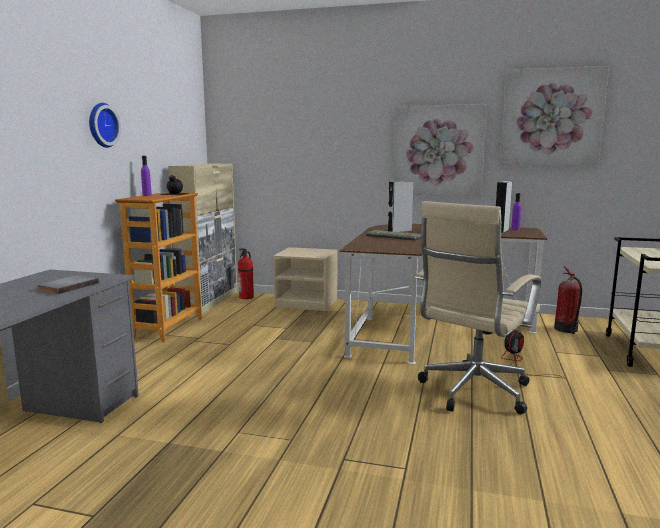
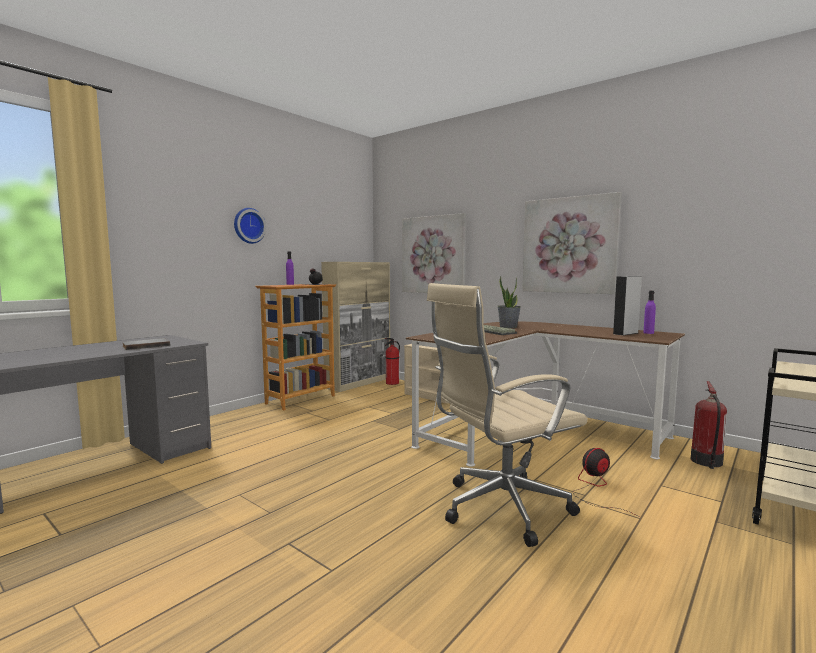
camera: 25 degrees right, 5 degrees down
(399, 231) = (508, 327): grey speaker -> potted plant
(551, 117) = (701, 202): picture -> picture (433, 255)

